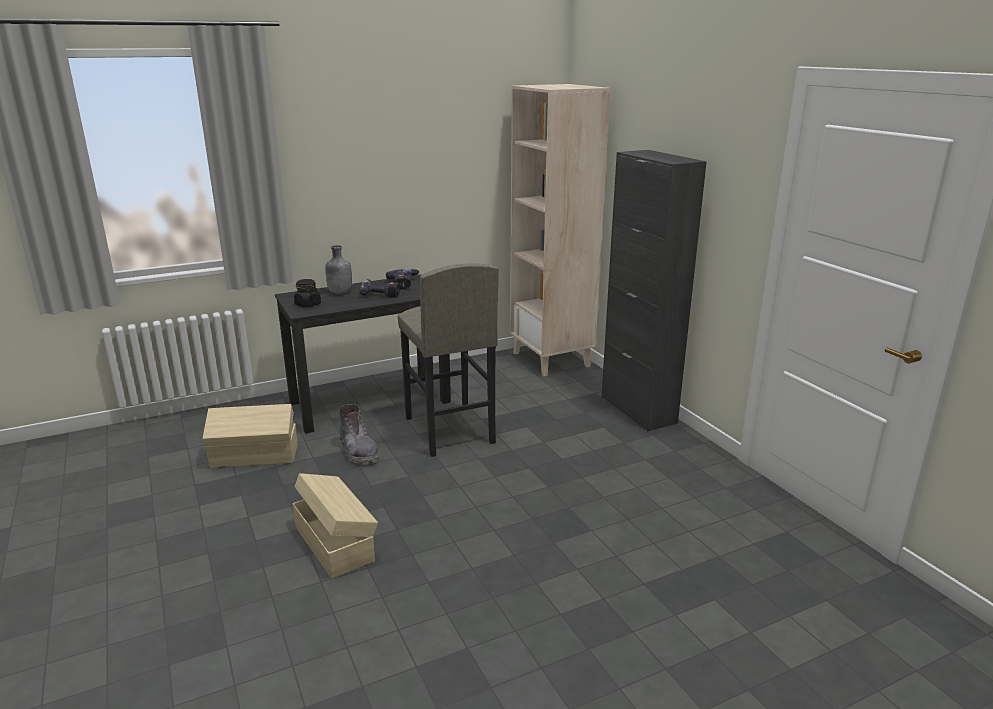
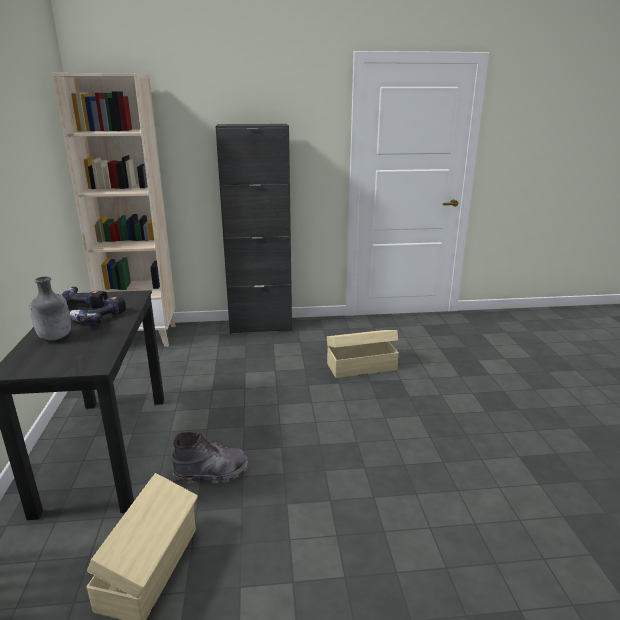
camera: 70 degrees left, 0 degrees up
(307, 304) = (71, 360): black jar -> none
(335, 543) = (372, 510): beige storage box -> beige storage box (360, 366)
(448, 430) = (218, 410): grey stool -> none

